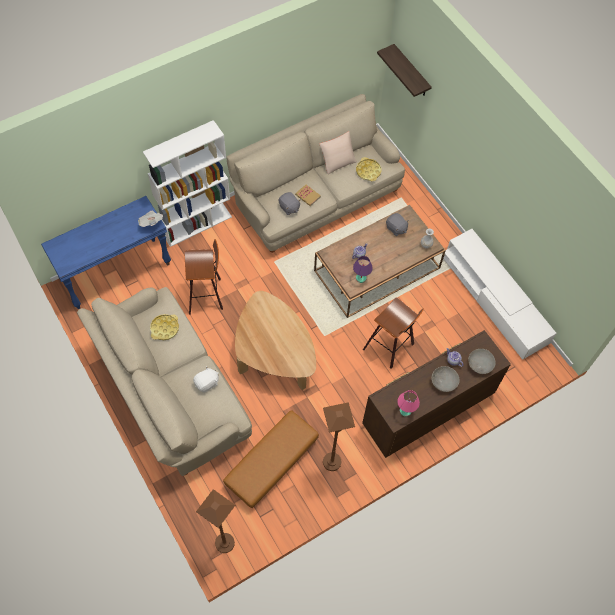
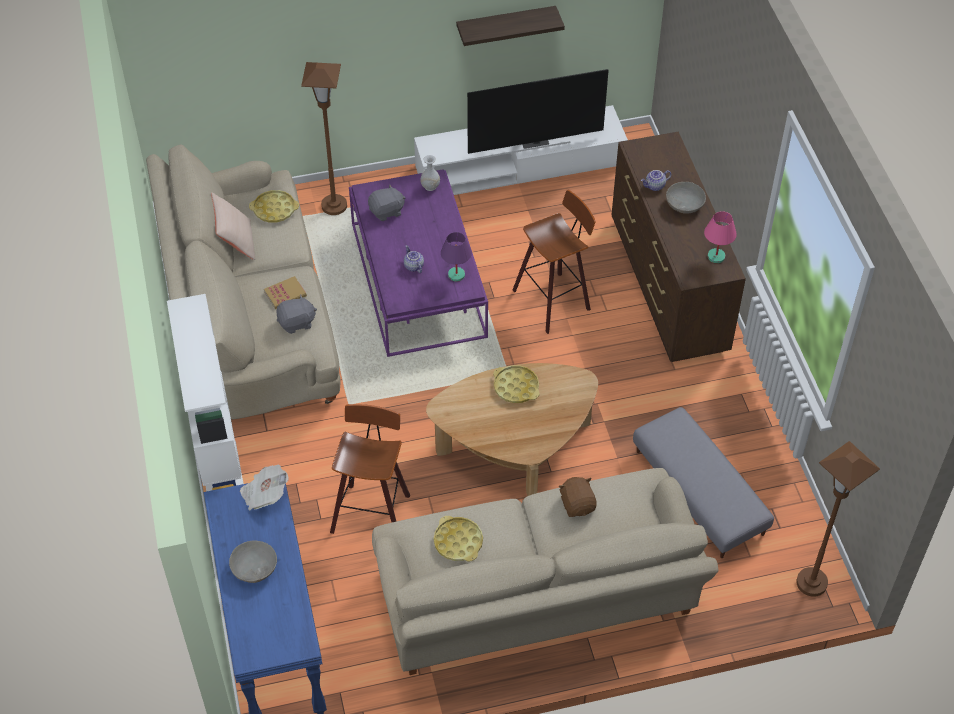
camera: 70 degrees left, 10 degrees down
(207, 383) = (577, 504): white plush toy -> brown plush toy
(271, 462) = (698, 492): brown ottoman -> grey ottoman
(289, 332) = (516, 387): none -> yellow tray
(331, 462) = (717, 418): brown floor lamp -> brown floor lamp (334, 206)
(377, 269) = (417, 279): brown coffee table -> purple coffee table
(411, 72) = (190, 53): shelf -> shelf (506, 25)
(480, 364) = (669, 161): grey bowl -> grey bowl (254, 568)
(500, 294) = (534, 140): none -> television

